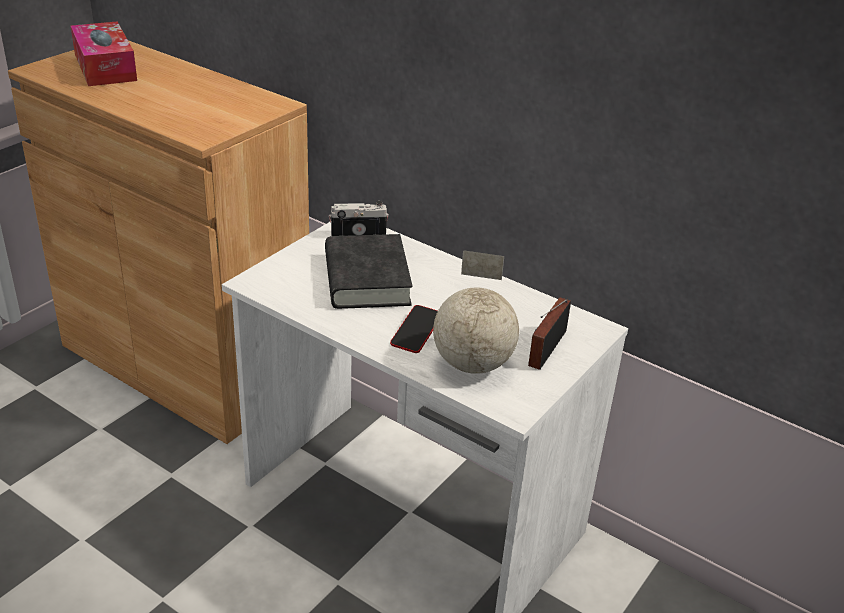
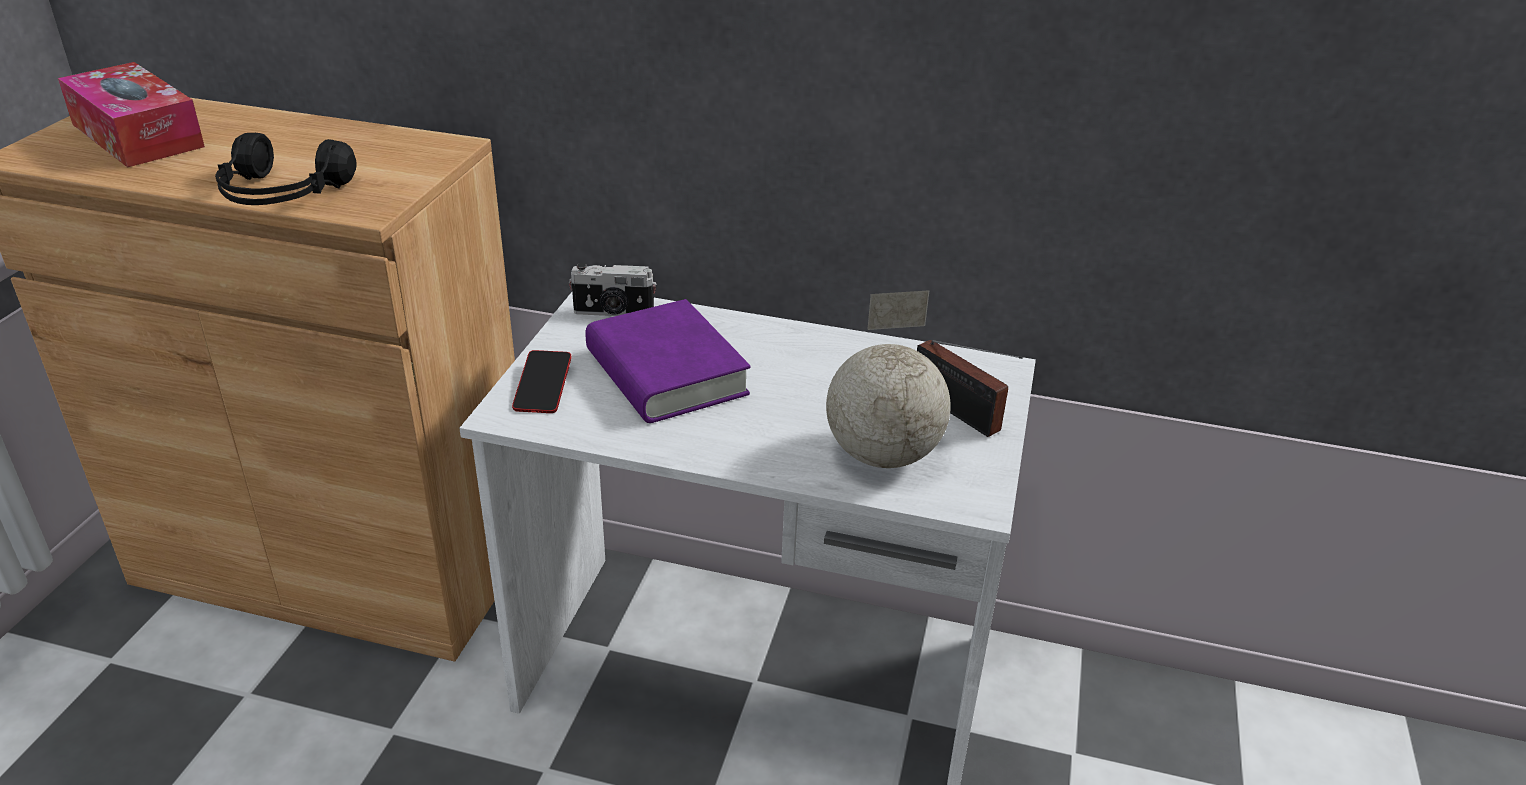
camera: 20 degrees left, 0 degrees up
(160, 118) = (281, 194): none -> black headphones
(358, 234) = (613, 313): camera -> camera turned 150 degrees counterclockwise
(366, 280) = (666, 373): black book -> purple book
(416, 333) = (781, 430): phone -> phone (543, 387)
(545, 350) = (959, 413): radio -> radio turned 45 degrees counterclockwise

